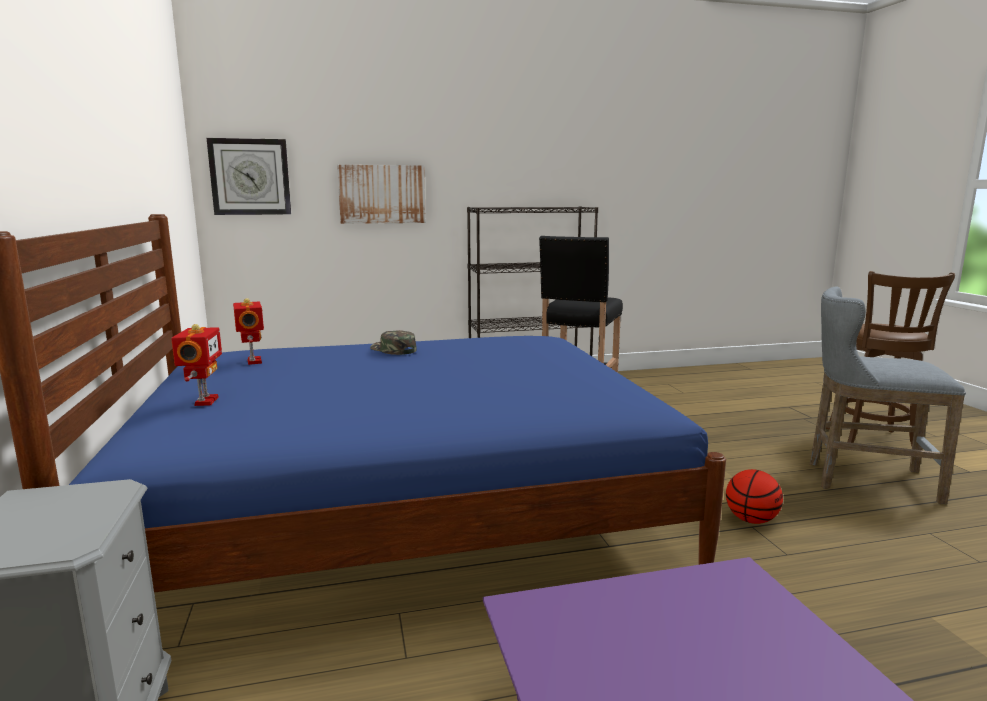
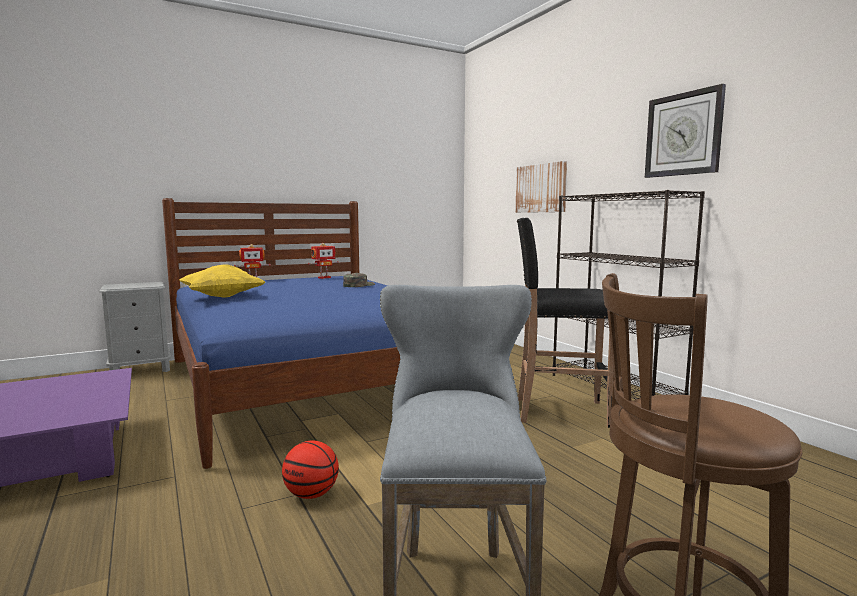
camera: 75 degrees right, 5 degrees down
(250, 177) = (482, 181): wall clock -> wall clock (683, 134)
(438, 413) = (222, 297): none -> yellow pillow

